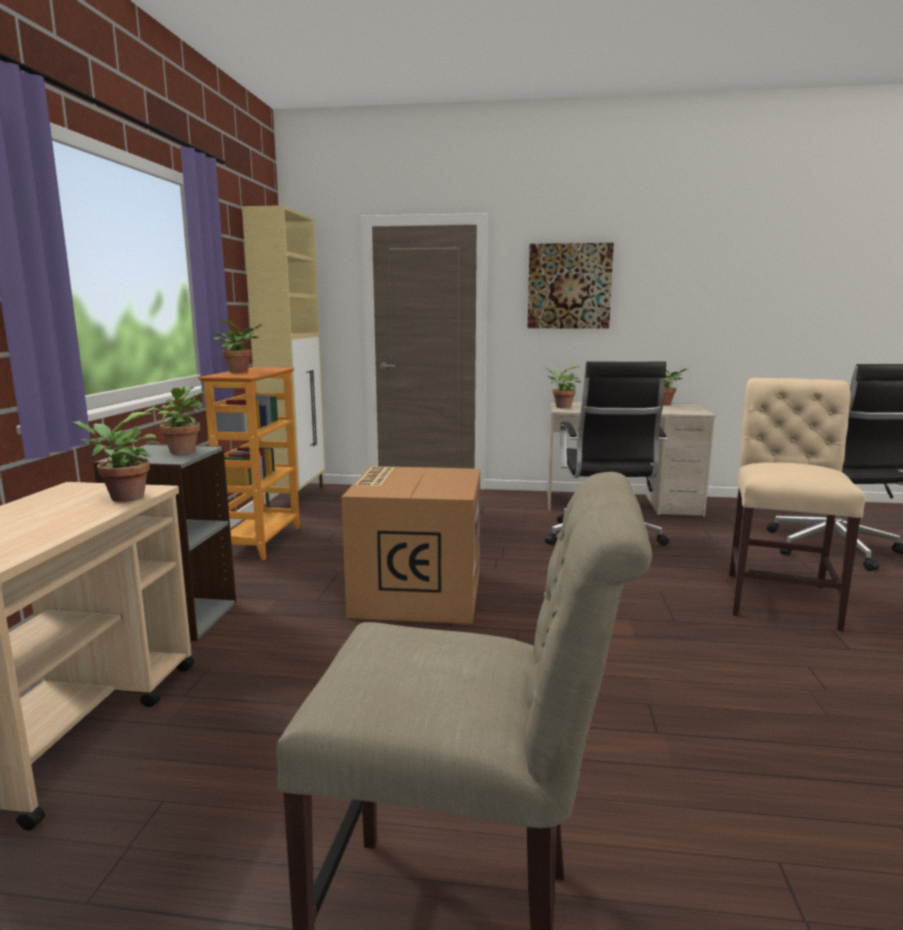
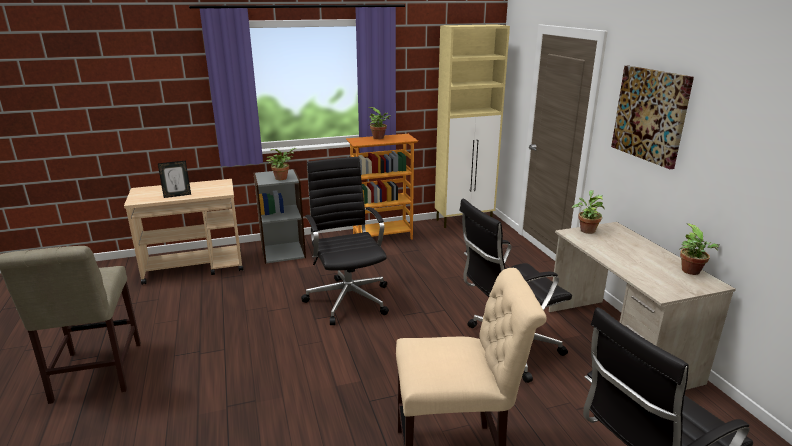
camera: 65 degrees right, 10 degrees up
(64, 522) = (177, 195): none -> picture frame
(122, 498) = (210, 193): potted plant -> none
(416, 593) = (348, 298): cardboard box -> black office chair

